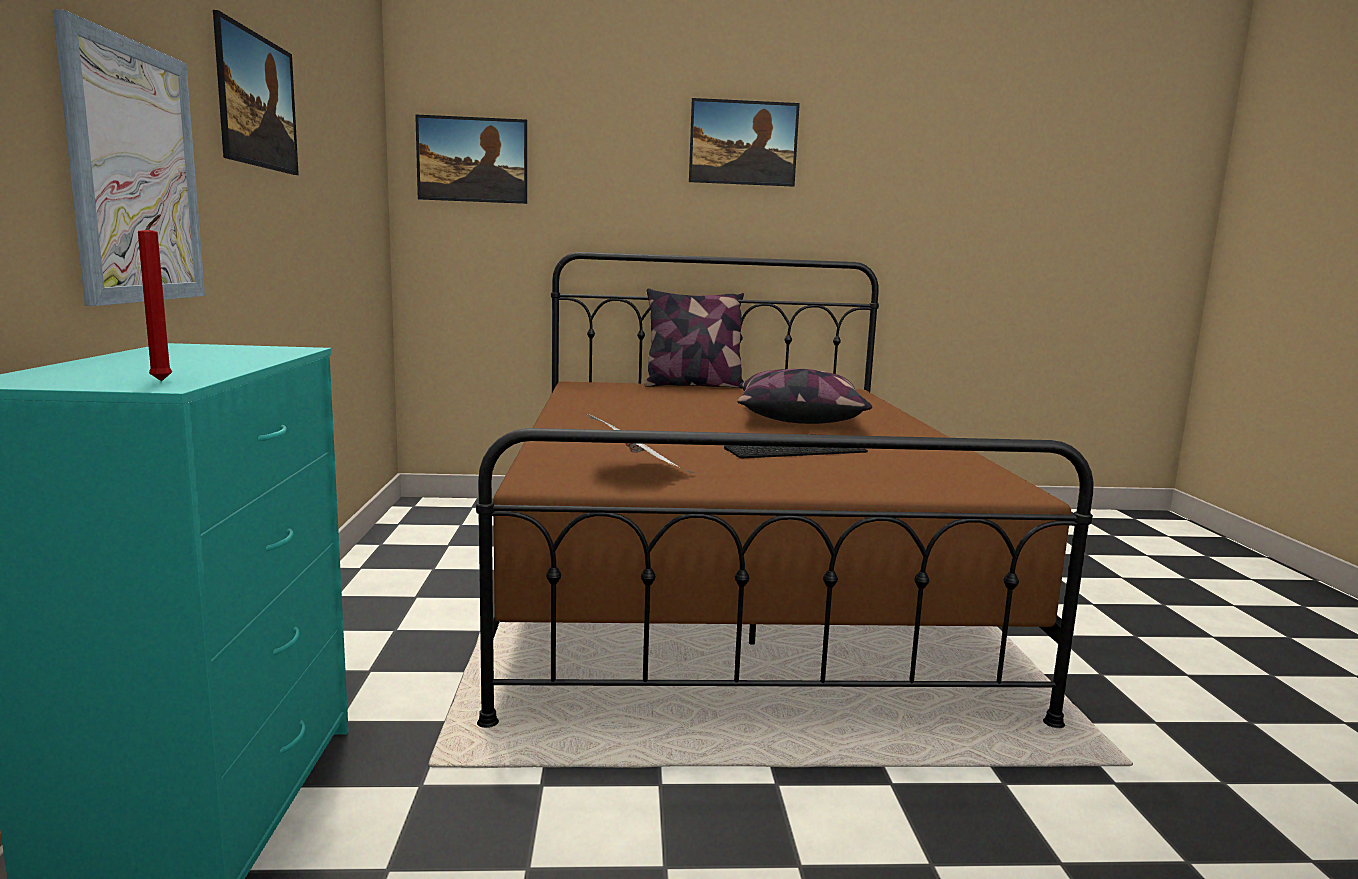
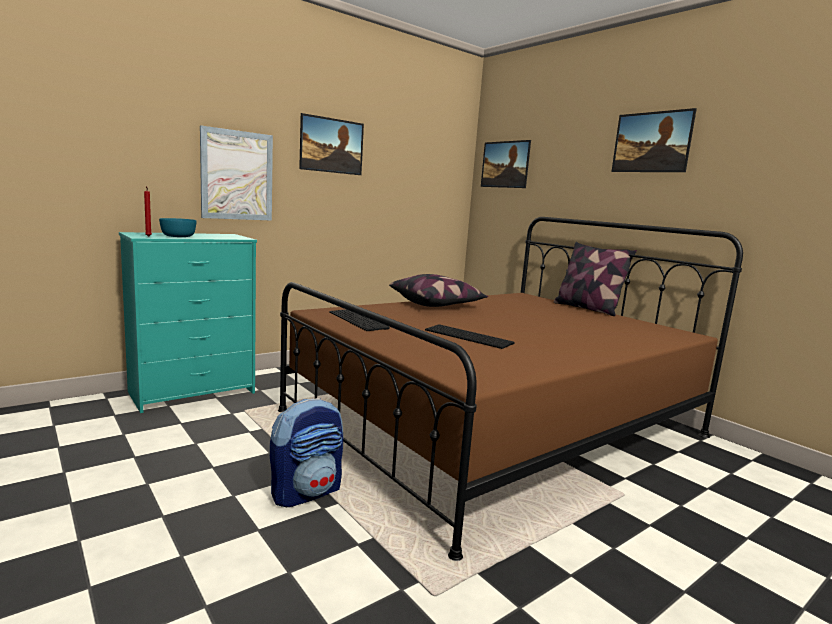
camera: 55 degrees right, 0 degrees up
(187, 368) = (178, 236): none -> turquoise bowl
(639, 473) = (359, 320): newspaper -> keyboard
(798, 418) = (556, 331): pillow -> pillow (436, 304)
(835, 784) = (307, 492): none -> backpack

